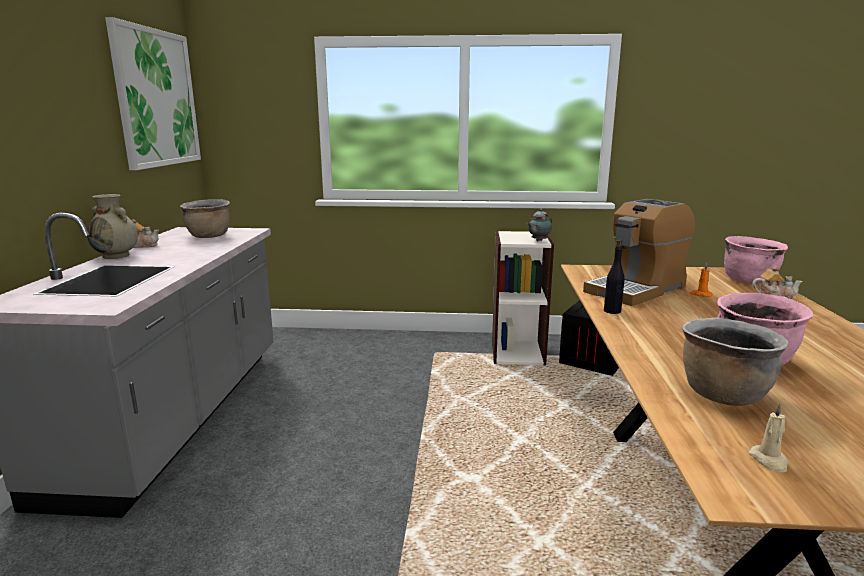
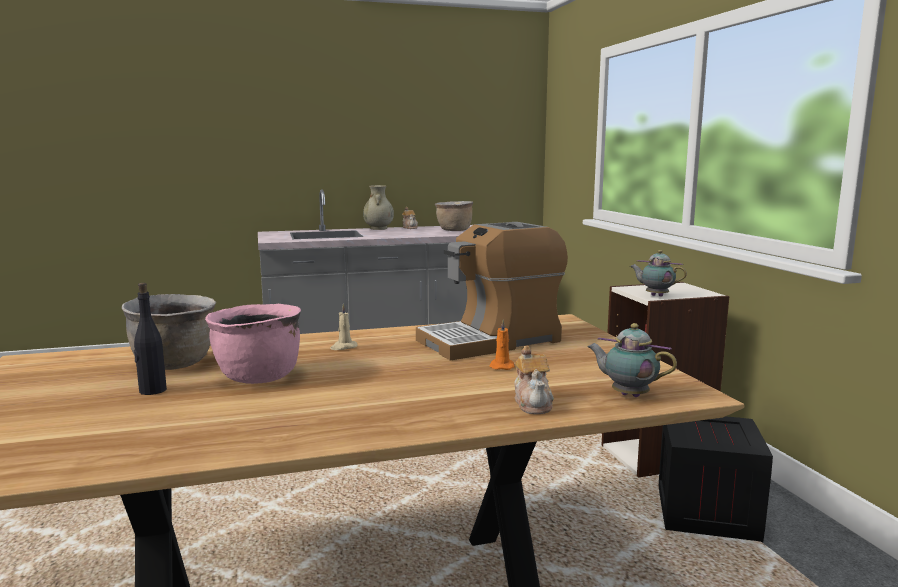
camera: 70 degrees right, 5 degrees down
(156, 98) = (480, 119): picture -> none
(612, 311) = (391, 334): black bottle -> black bottle (152, 390)
(636, 289) = (491, 341): coffee machine -> coffee machine turned 60 degrees counterclockwise
(749, 281) = (627, 395): pink cooking pot -> teapot
(769, 460) = (58, 370): beige candle -> beige candle (343, 347)

